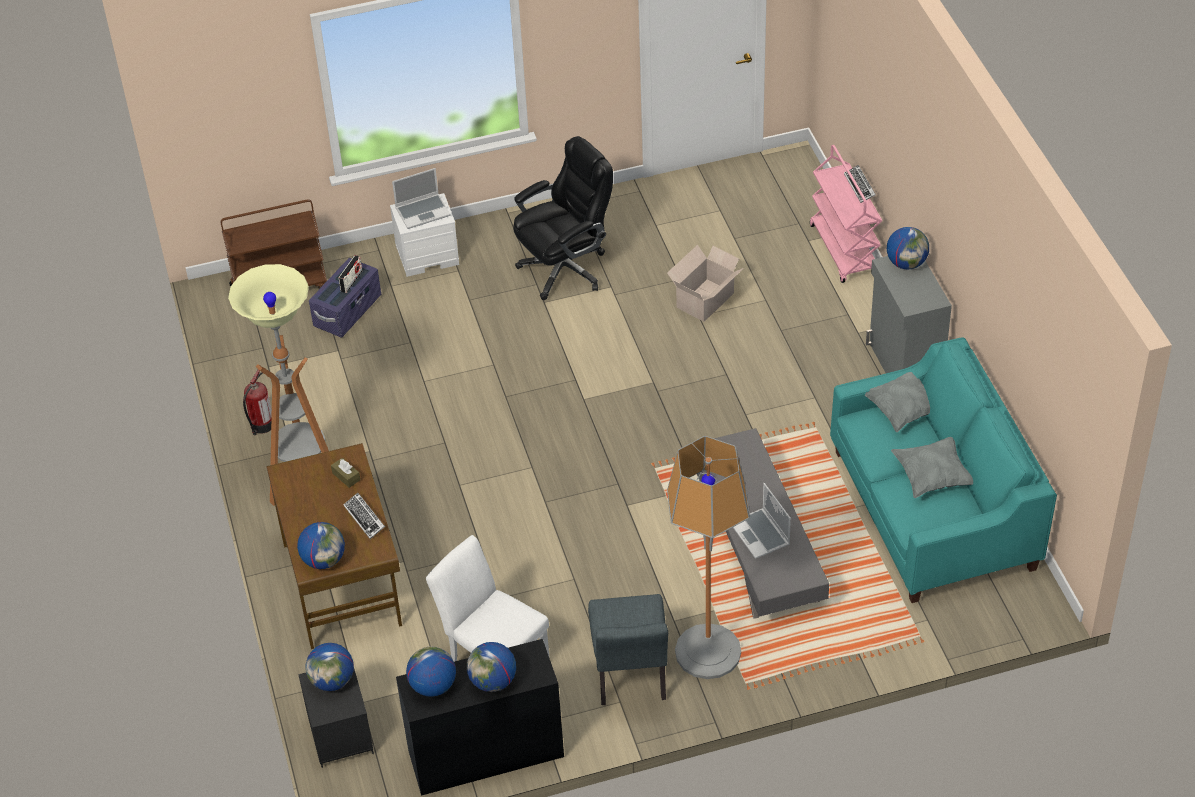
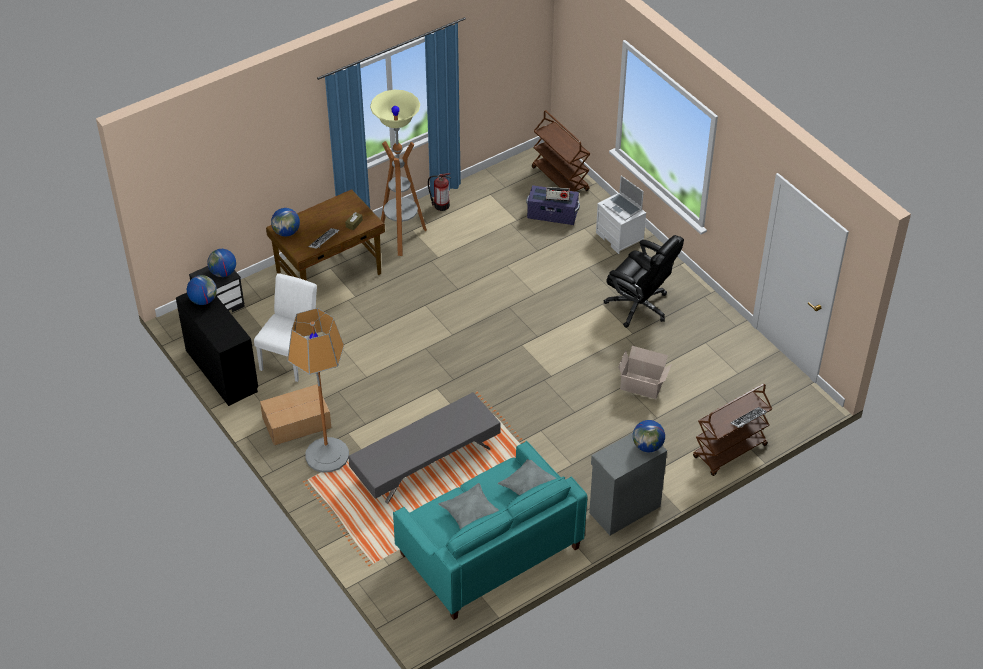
camera: 70 degrees right, 0 degrees up
(493, 681) = (213, 325): globe -> none
(630, 678) = (295, 422): grey chair -> cardboard box
(761, 535) = (405, 444): laptop -> none
(844, 250) = (729, 452): pink cart -> brown cart

